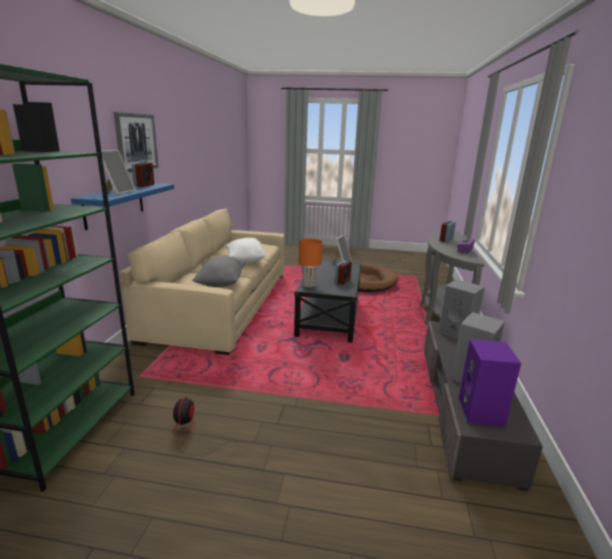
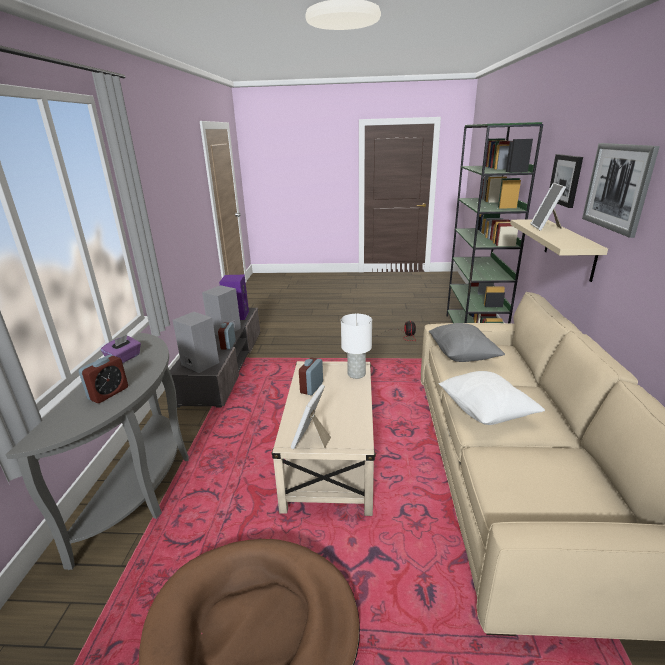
camera: 175 degrees right, 5 degrees up
(83, 148) = (565, 180): none -> picture
(114, 204) = (569, 248): blue shelf -> beige shelf
(144, 185) = (573, 240): alarm clock -> alarm clock (228, 345)
(308, 285) = (357, 374): orange table lamp -> white table lamp
(329, 317) = (330, 456): black coffee table -> beige coffee table

